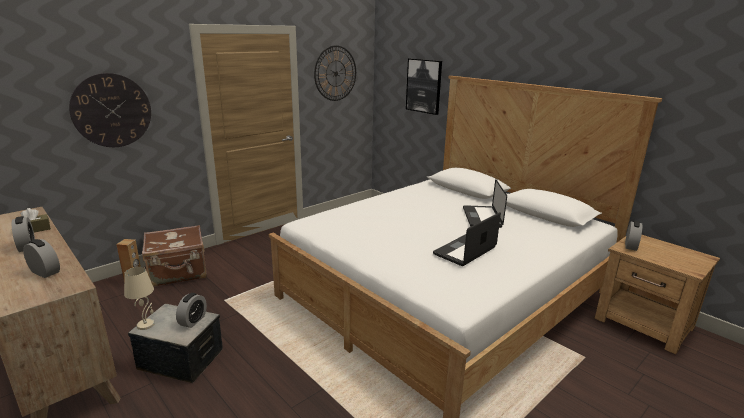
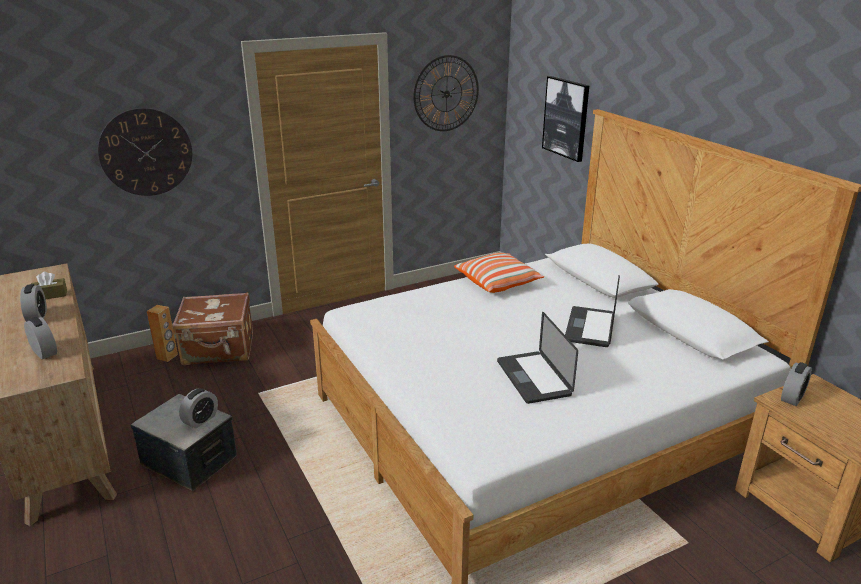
camera: 15 degrees right, 5 degrees up
(146, 324) = (151, 417): beige table lamp -> none
(401, 196) = (498, 283): none -> pillow
(465, 251) = (533, 378): laptop -> laptop turned 75 degrees counterclockwise

